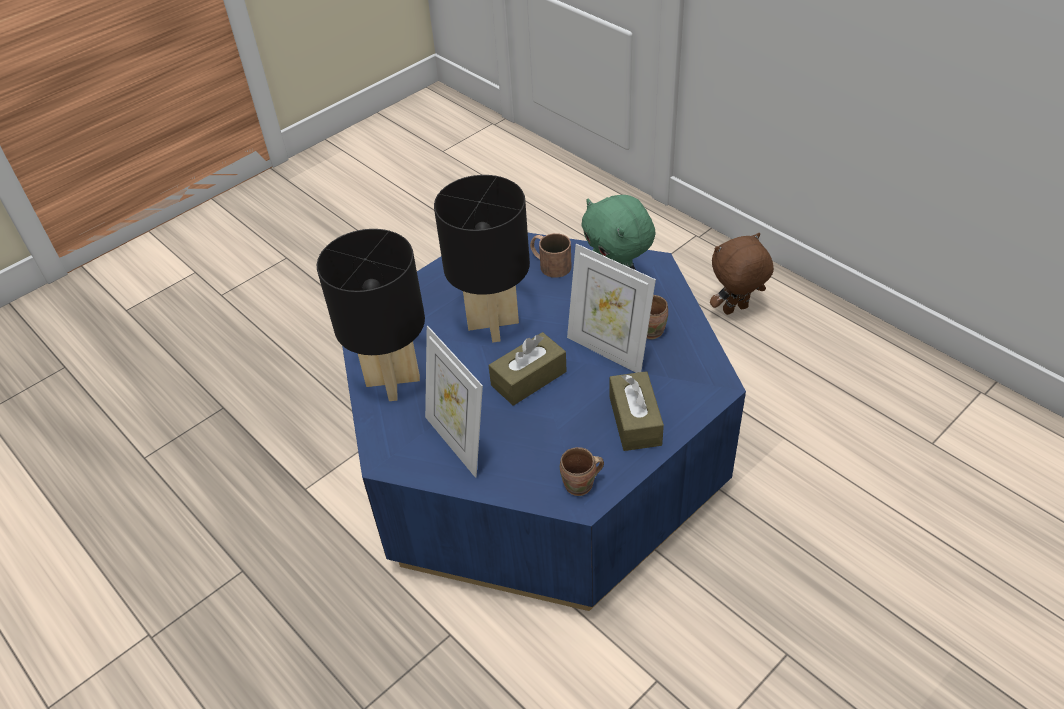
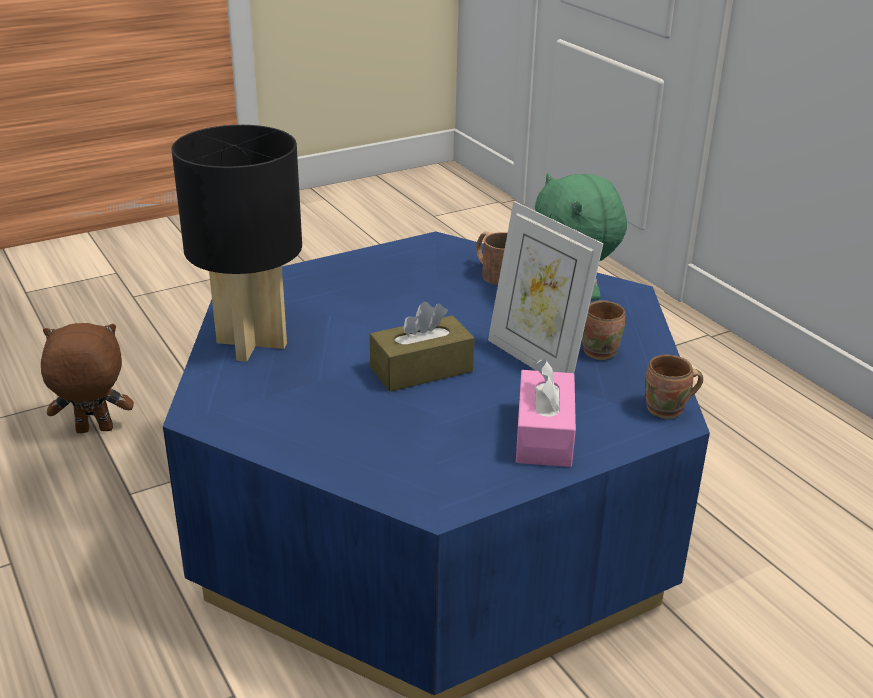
camera: 10 degrees right, 15 degrees down
(458, 441) = (301, 413): picture frame -> none
(492, 323) = (400, 312): black table lamp -> none
(581, 486) = (442, 488): brown mug -> brown mug (667, 411)
(635, 420) = (544, 435): brown tissue box -> pink tissue box
(735, 310) = (739, 415): brown plush toy -> brown plush toy (94, 431)

